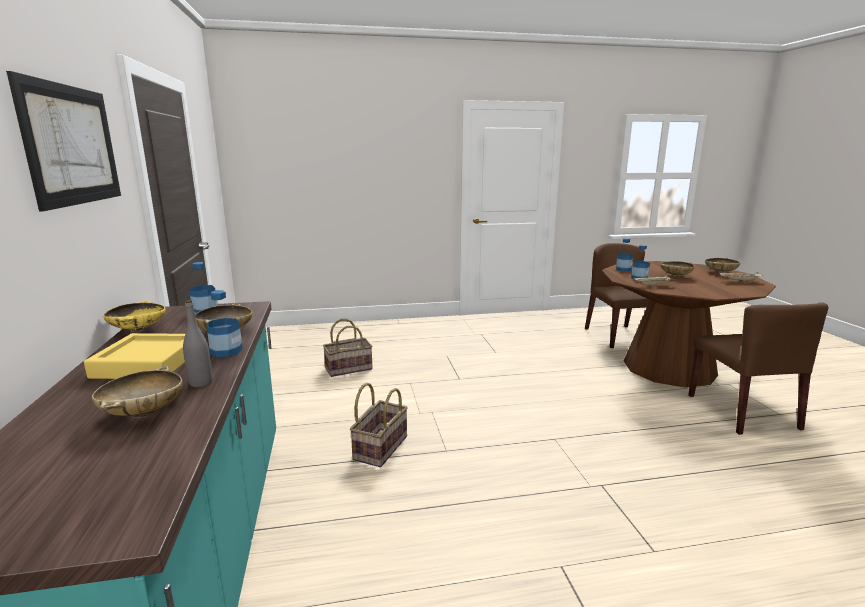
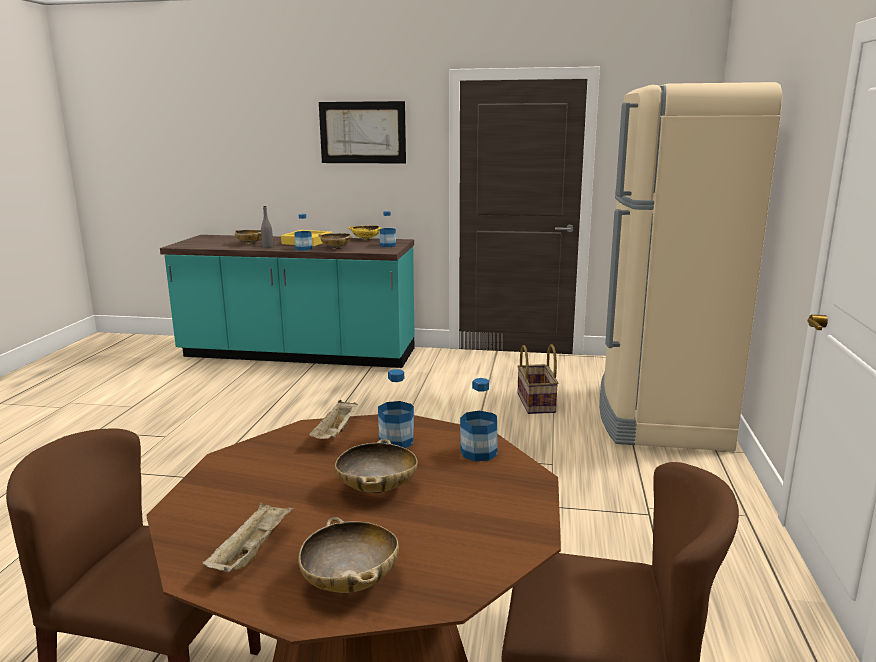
camera: 110 degrees right, 0 degrees up
(359, 334) = (660, 417): none -> beige fridge
(380, 447) = (360, 402): basket -> none

